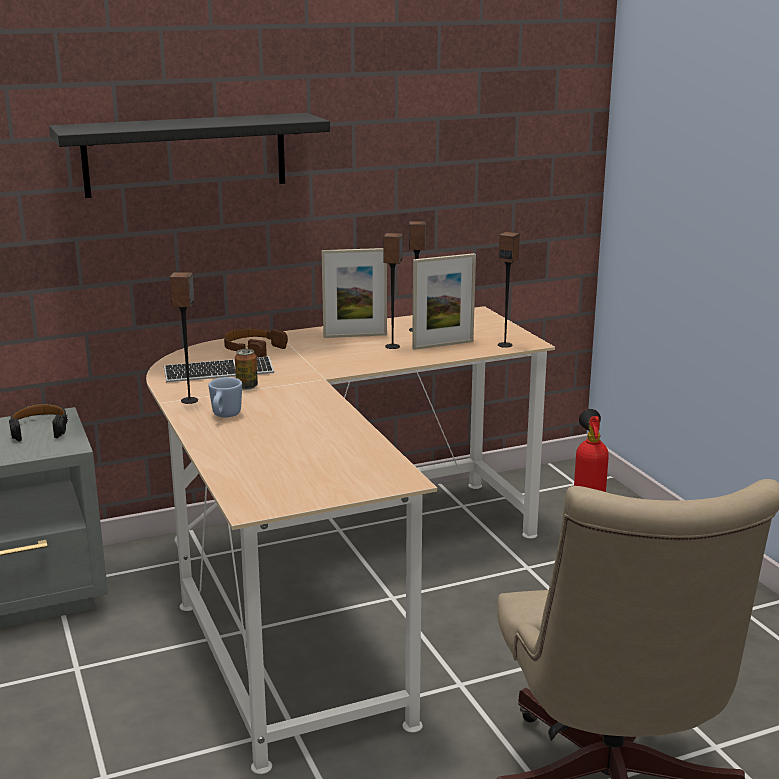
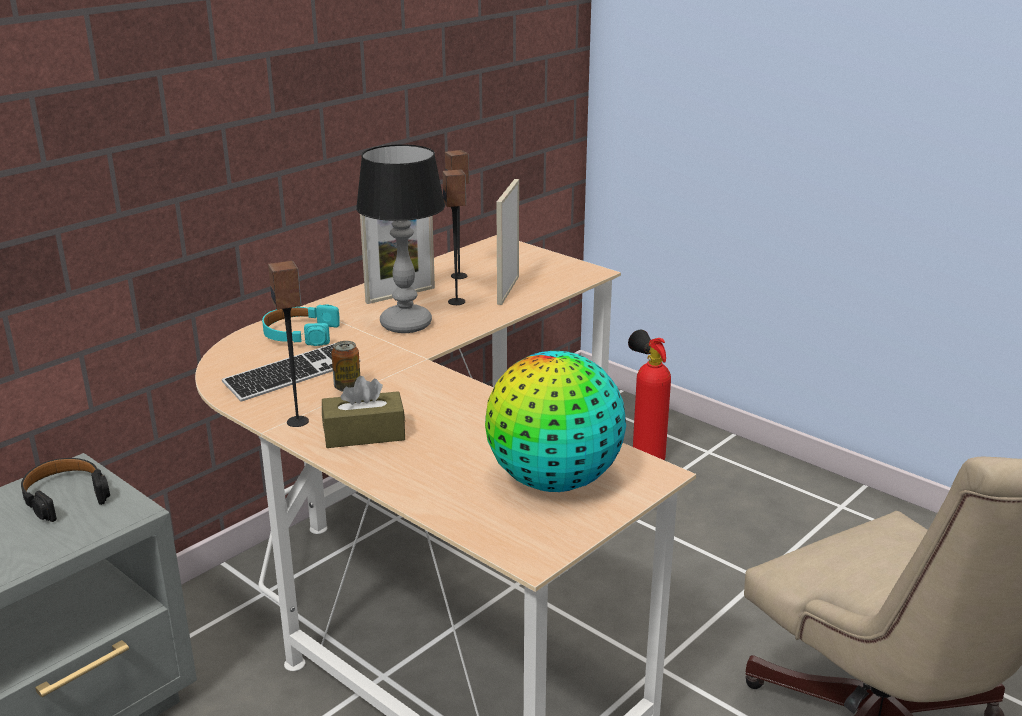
camera: 25 degrees left, 5 degrees up
(185, 154) = (184, 99): black shelf -> none
(224, 416) = (364, 434): blue mug -> brown tissue box
(252, 349) = (300, 334): brown headphones -> turquoise headphones
(322, 469) = (554, 481): none -> globe
(335, 355) = (404, 324): none -> table lamp
(443, 345) = (508, 290): picture frame -> picture frame turned 150 degrees clockwise
(505, 345) = (571, 279): speaker -> none

